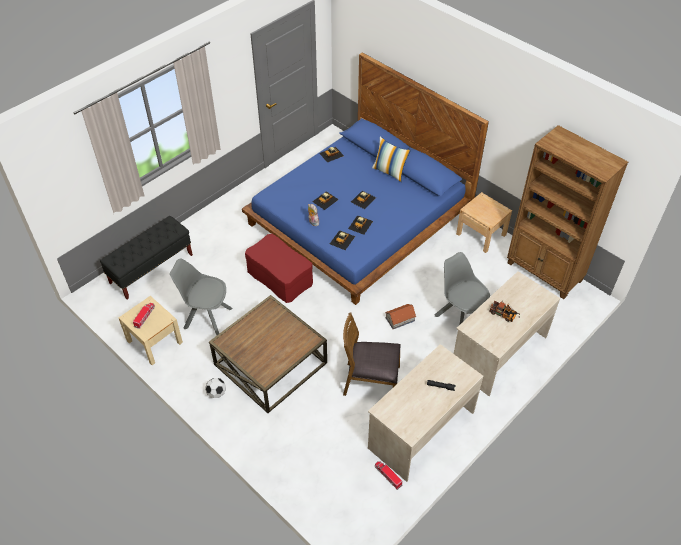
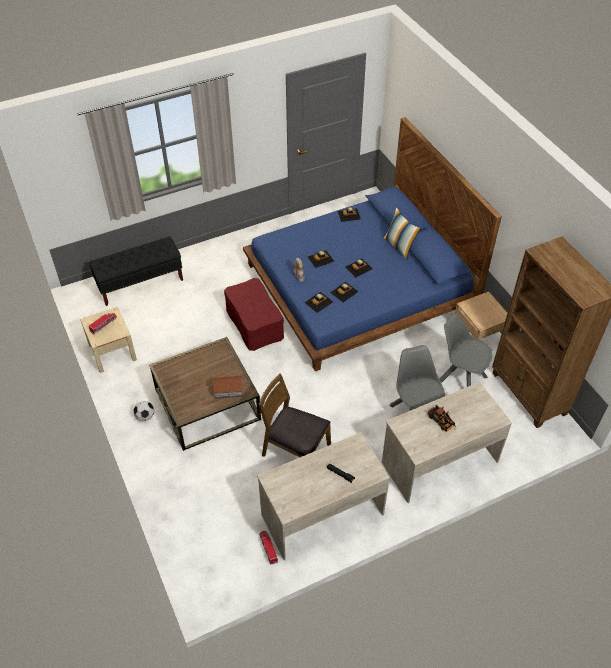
camera: 20 degrees right, 0 degrees up
(206, 318) = (168, 343): grey chair -> grey chair (460, 379)
(400, 319) = (353, 398): toy house -> toy house (228, 390)

